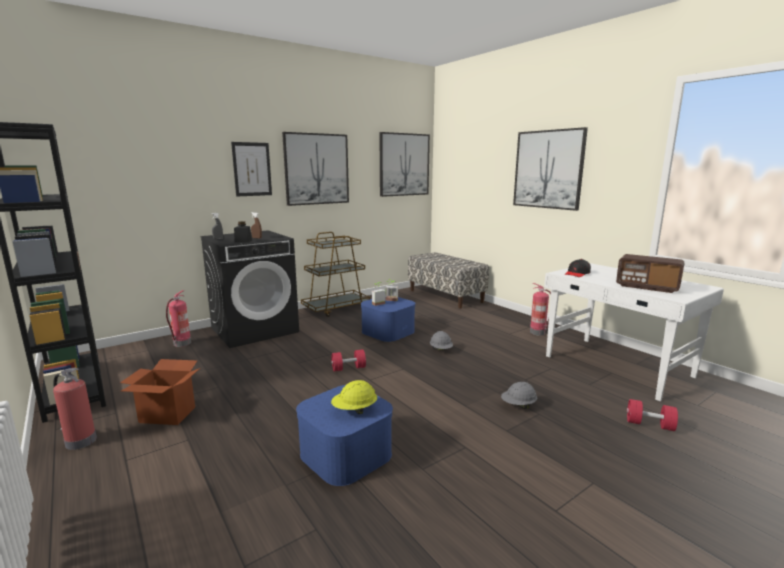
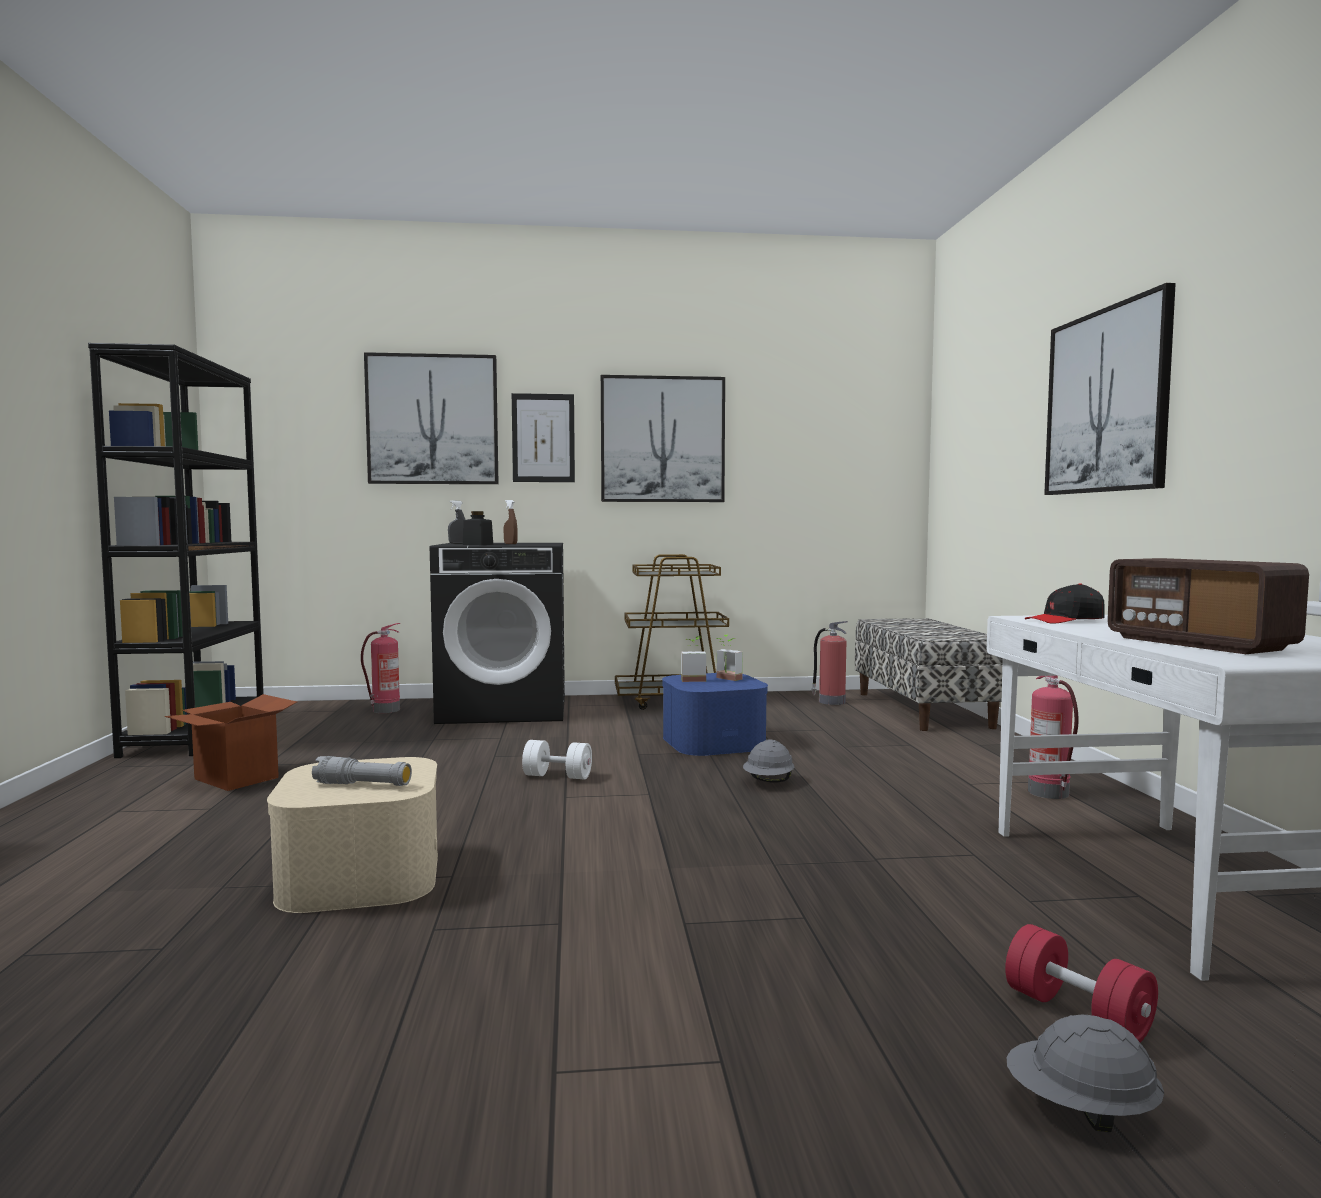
camera: 30 degrees right, 10 degrees down
(80, 441) = (113, 782): fire extinguisher -> fire extinguisher (830, 701)
(345, 453) = (360, 875): blue storage box -> beige storage box
(348, 368) = (557, 776): red dumbbell -> white dumbbell
(354, 410) = (363, 785): yellow hard hat -> grey flashlight
(404, 164) = (856, 433): picture -> picture (432, 419)
(518, 405) = (781, 893): grey hard hat -> grey hard hat (1081, 1111)

